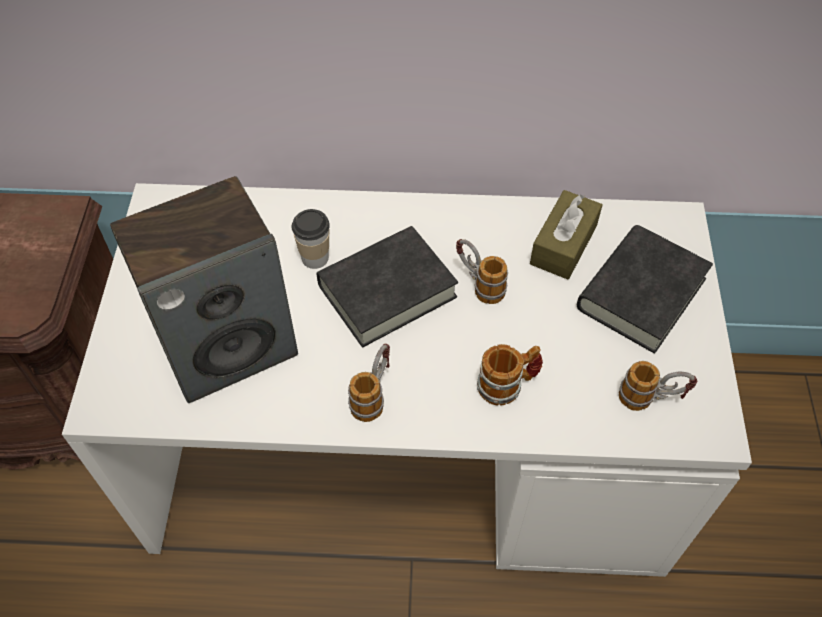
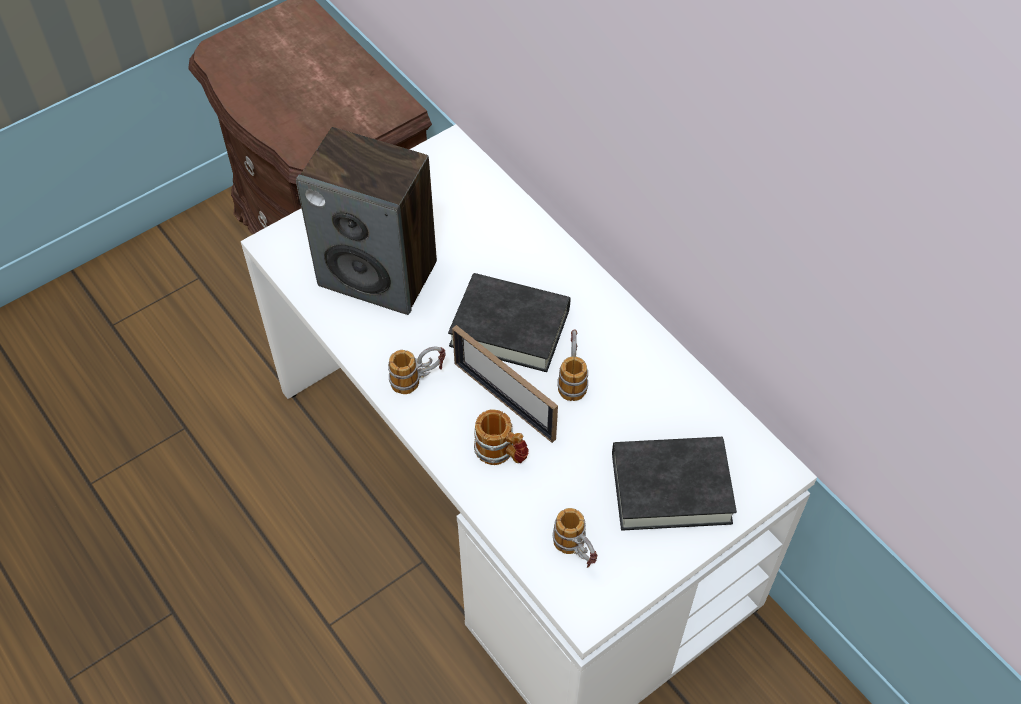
camera: 50 degrees right, 0 degrees up
(315, 257) = (496, 266): cup -> none
(456, 346) = (504, 400): none -> picture frame
(563, 245) = (666, 407): brown tissue box -> none

